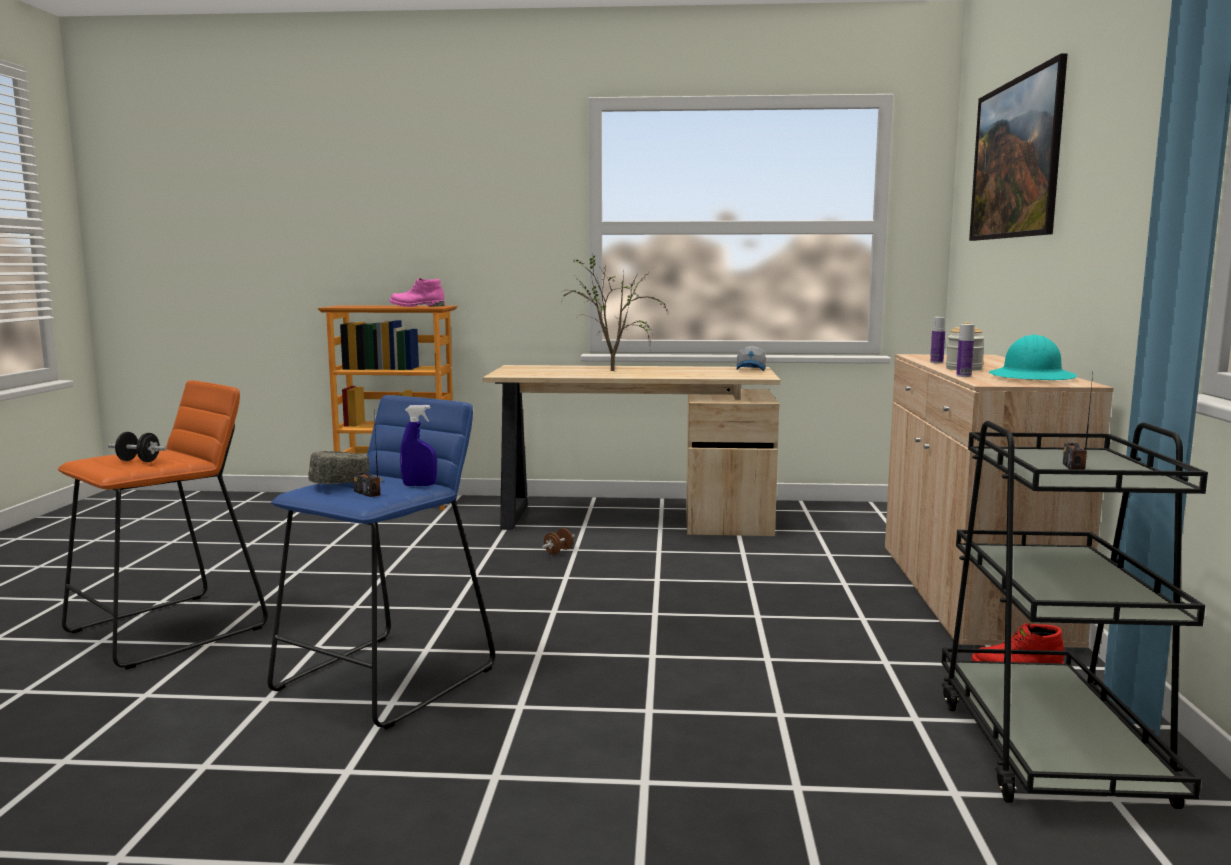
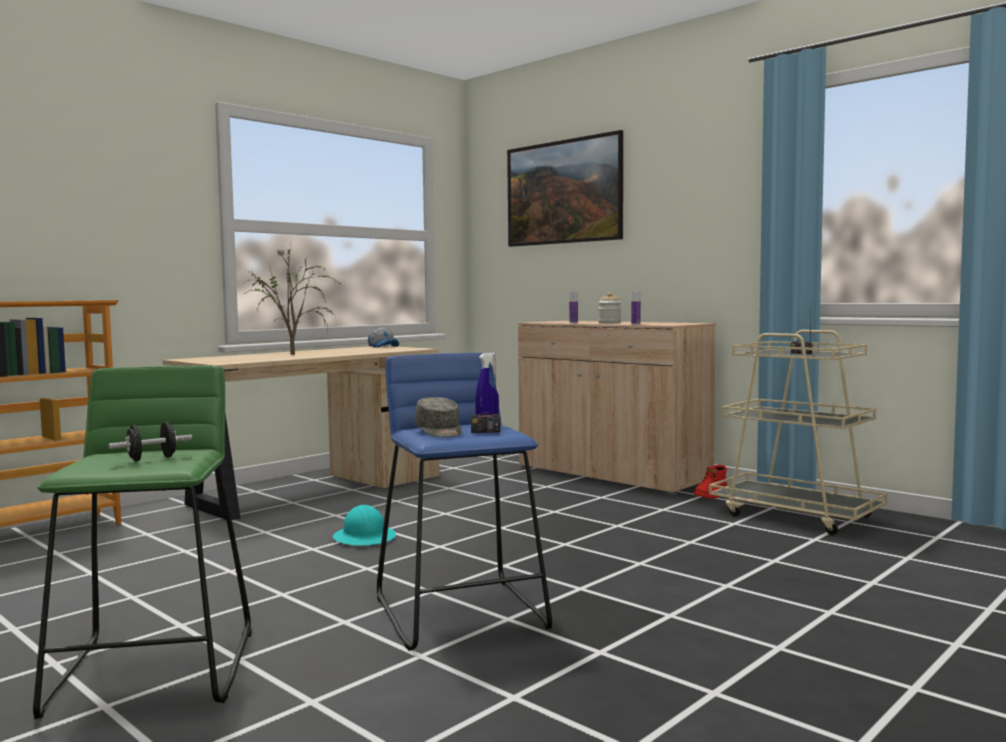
camera: 50 degrees left, 5 degrees down
(167, 630) = (155, 671): orange stool -> green stool
(346, 484) = (439, 432): grey cap -> grey cap turned 150 degrees clockwise
(416, 306) = (65, 300): pink boot -> none
(558, 551) = (326, 519): brown dumbbell -> none
(1032, 378) = (664, 323): turquoise hard hat -> turquoise hard hat (364, 538)
(1049, 750) = (796, 515): black cart -> beige cart

